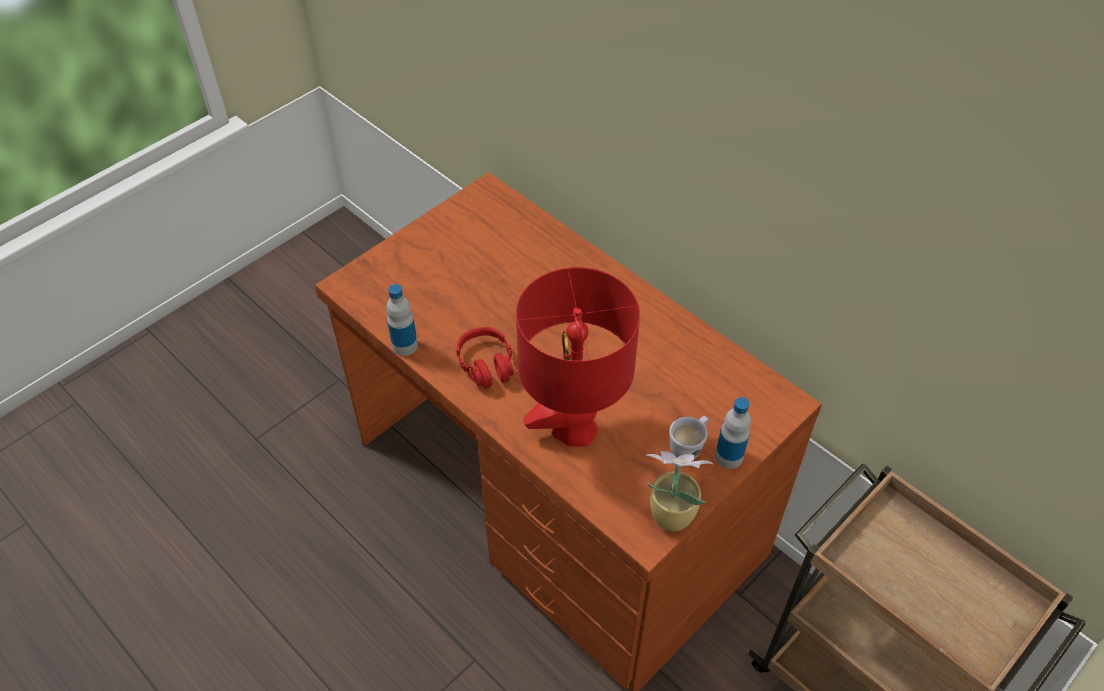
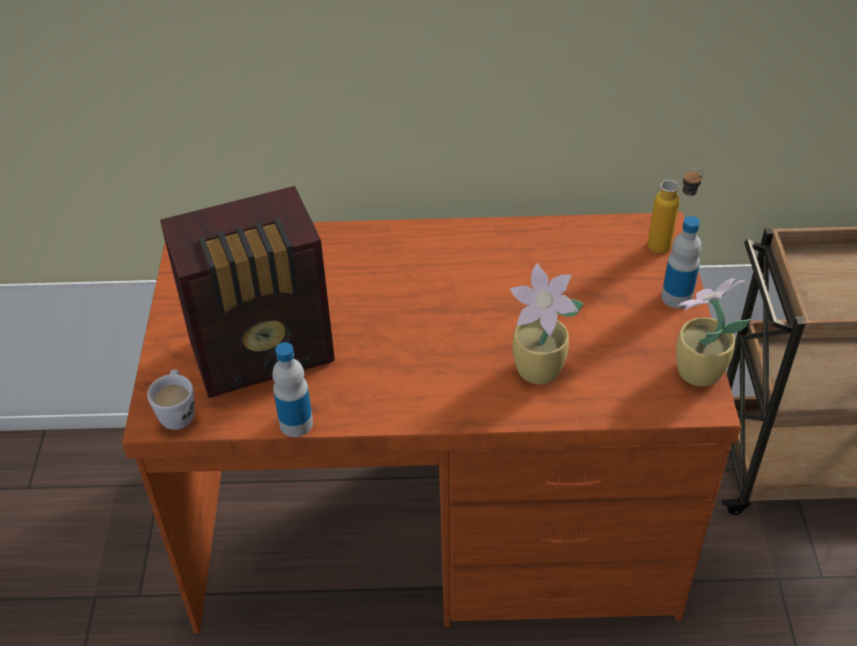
camera: 45 degrees left, 5 degrees down
(441, 291) = (265, 353): none -> radio
(486, 364) = (395, 380): red headphones -> none
(574, 429) = (540, 371): red table lamp -> potted plant
(689, 447) = (640, 313): white mug -> white mug (178, 412)
(775, 418) = (668, 245): none -> bottle

